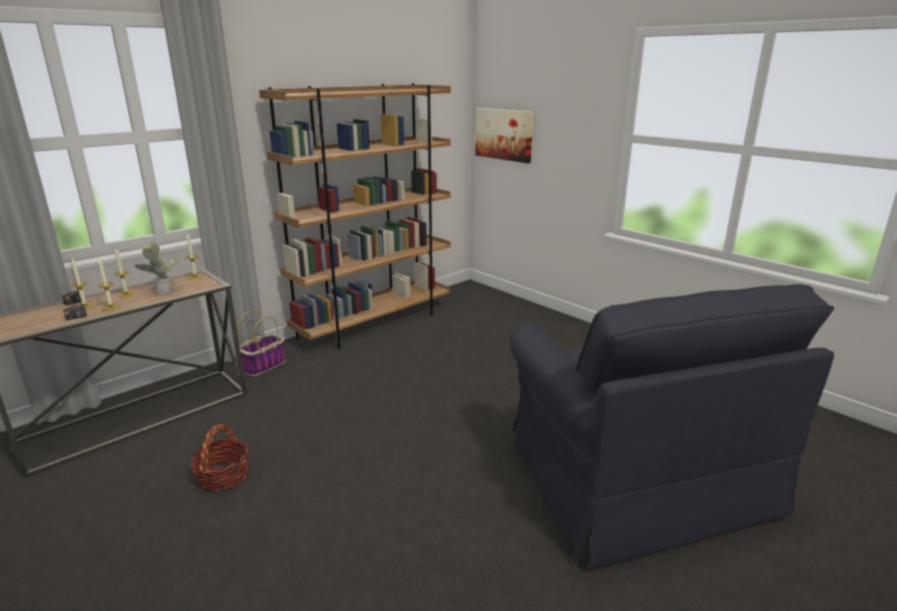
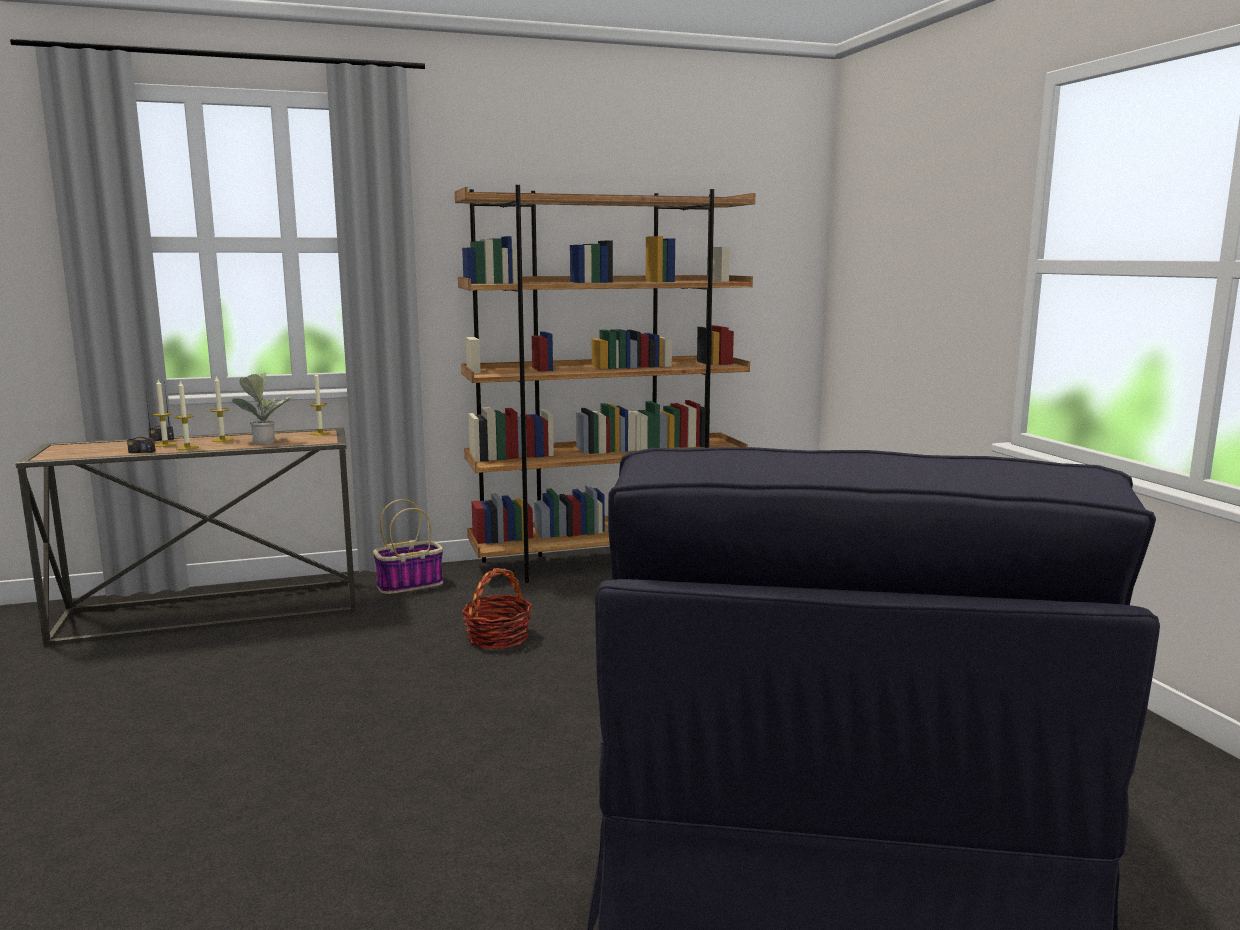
camera: 25 degrees right, 10 degrees down
(223, 476) = (235, 694): basket -> basket (498, 638)
(504, 134) = (865, 278): picture -> none

